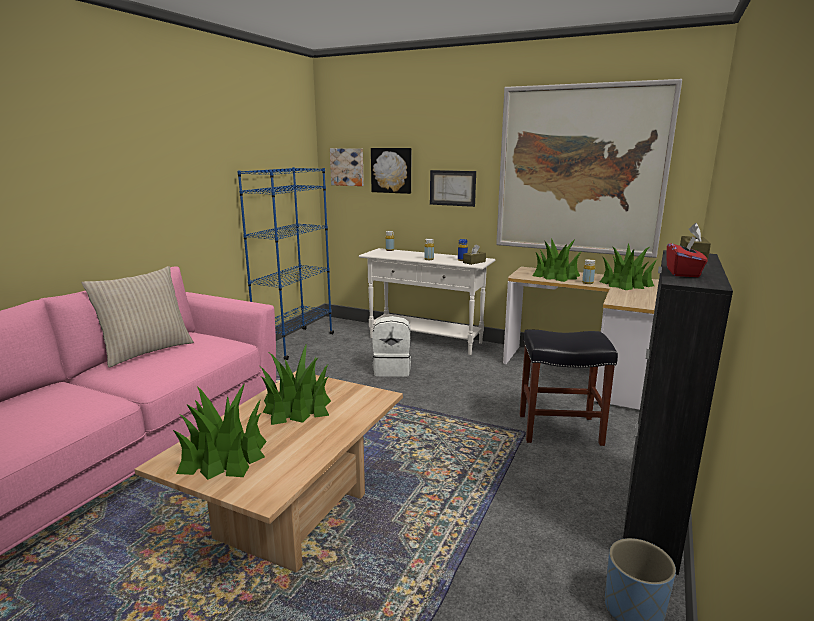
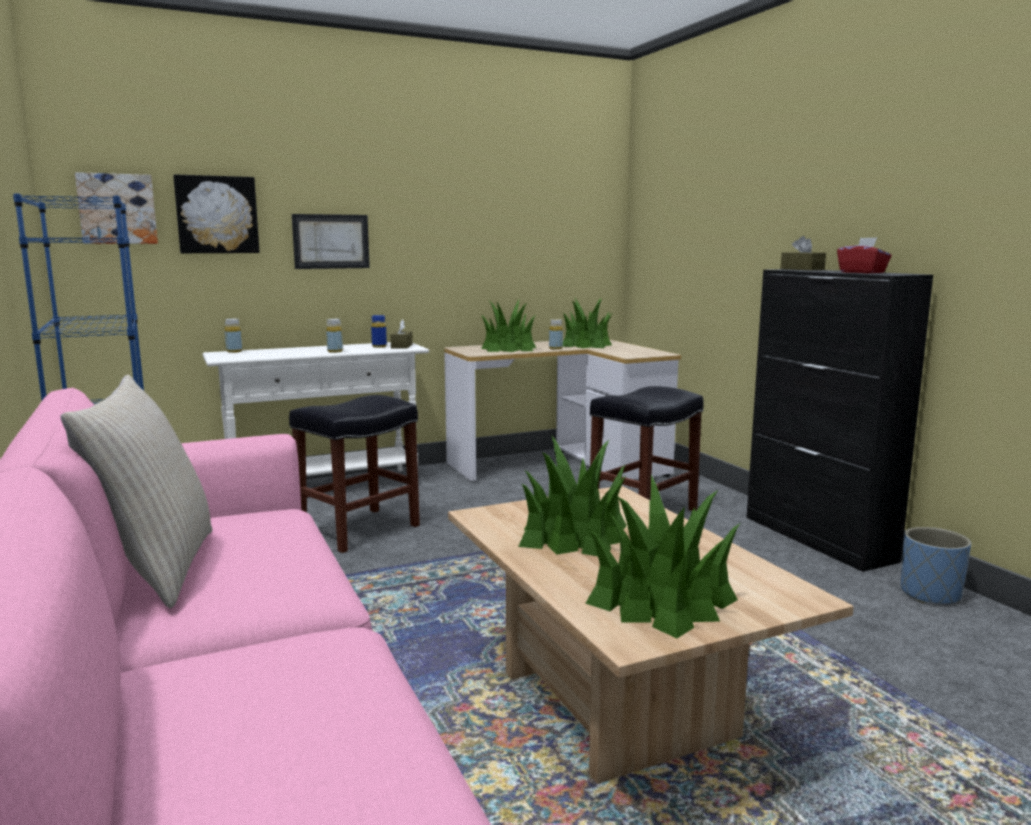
camera: 50 degrees left, 5 degrees down
(392, 369) = (360, 529): white backpack -> black stool
(580, 170) = (503, 213): picture -> none

